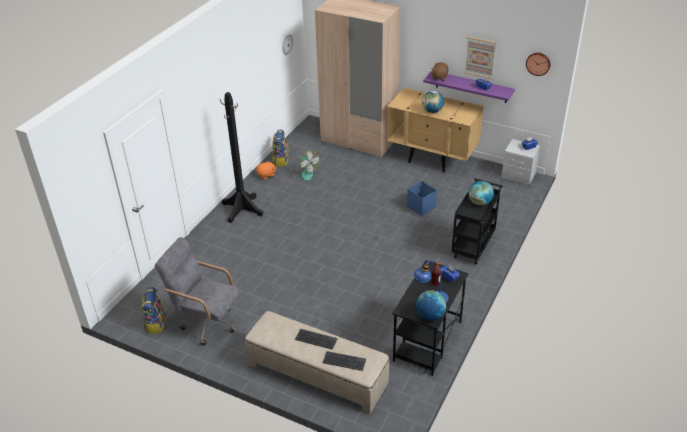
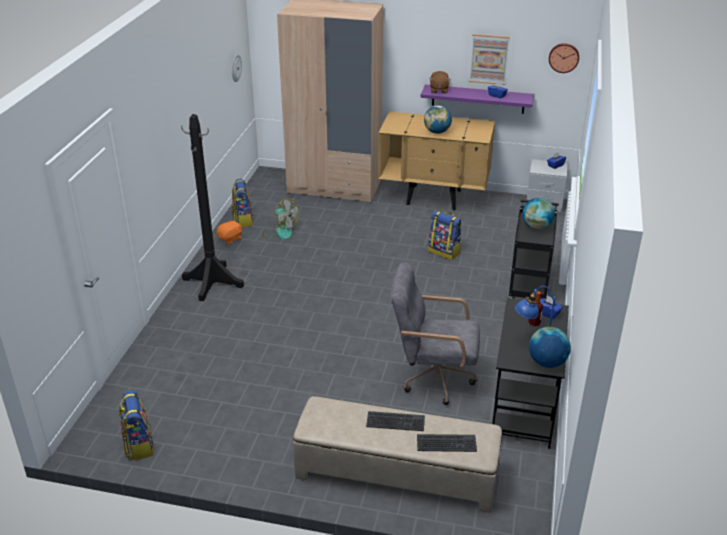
camera: 15 degrees left, 5 degrees down
(206, 324) = (214, 433): grey office chair -> grey office chair (433, 380)
(421, 207) = (444, 252): blue storage box -> backpack

